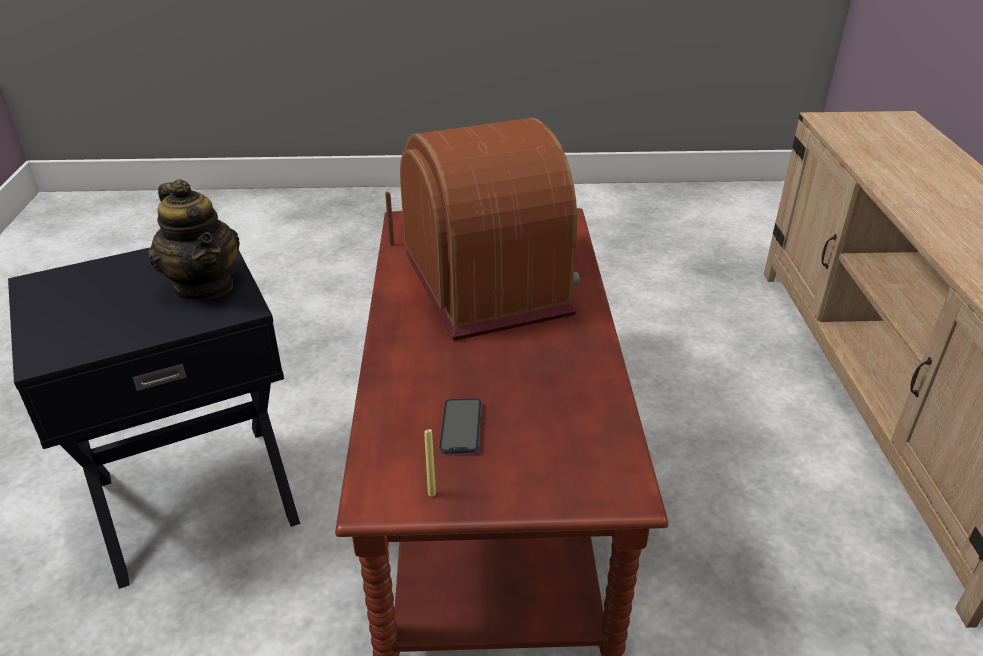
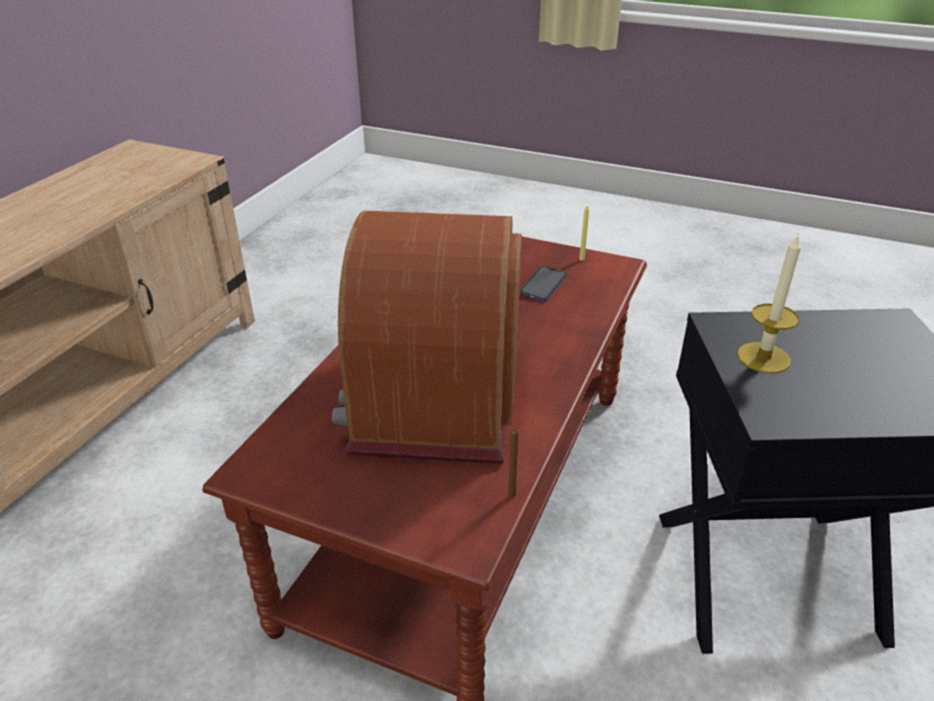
camera: 155 degrees left, 0 degrees up
(204, 285) = (763, 357): teapot -> candle

